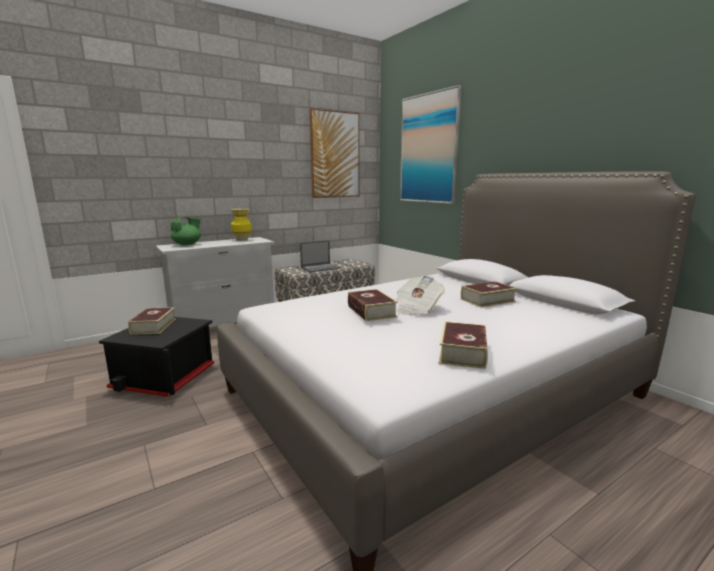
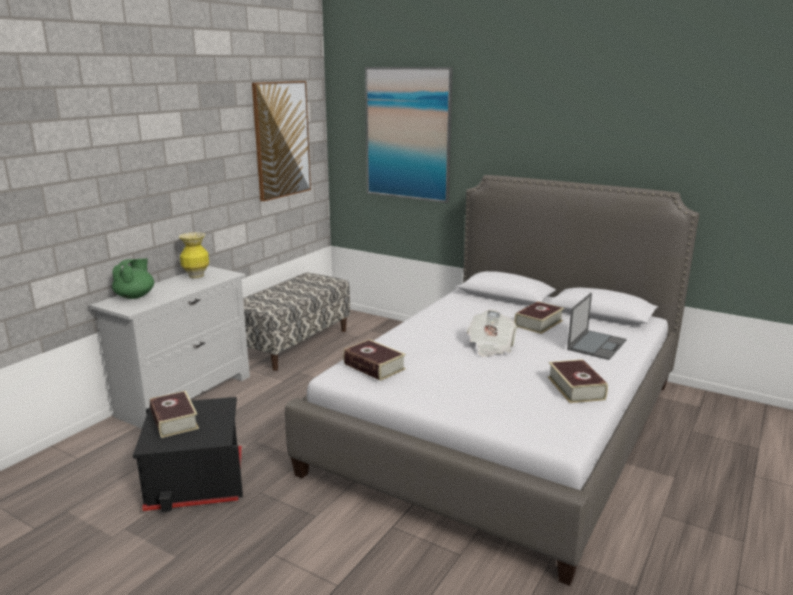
camera: 25 degrees left, 5 degrees up
(320, 268) = (289, 295): laptop -> laptop (597, 344)
(371, 311) = (456, 358): book -> book (374, 366)

